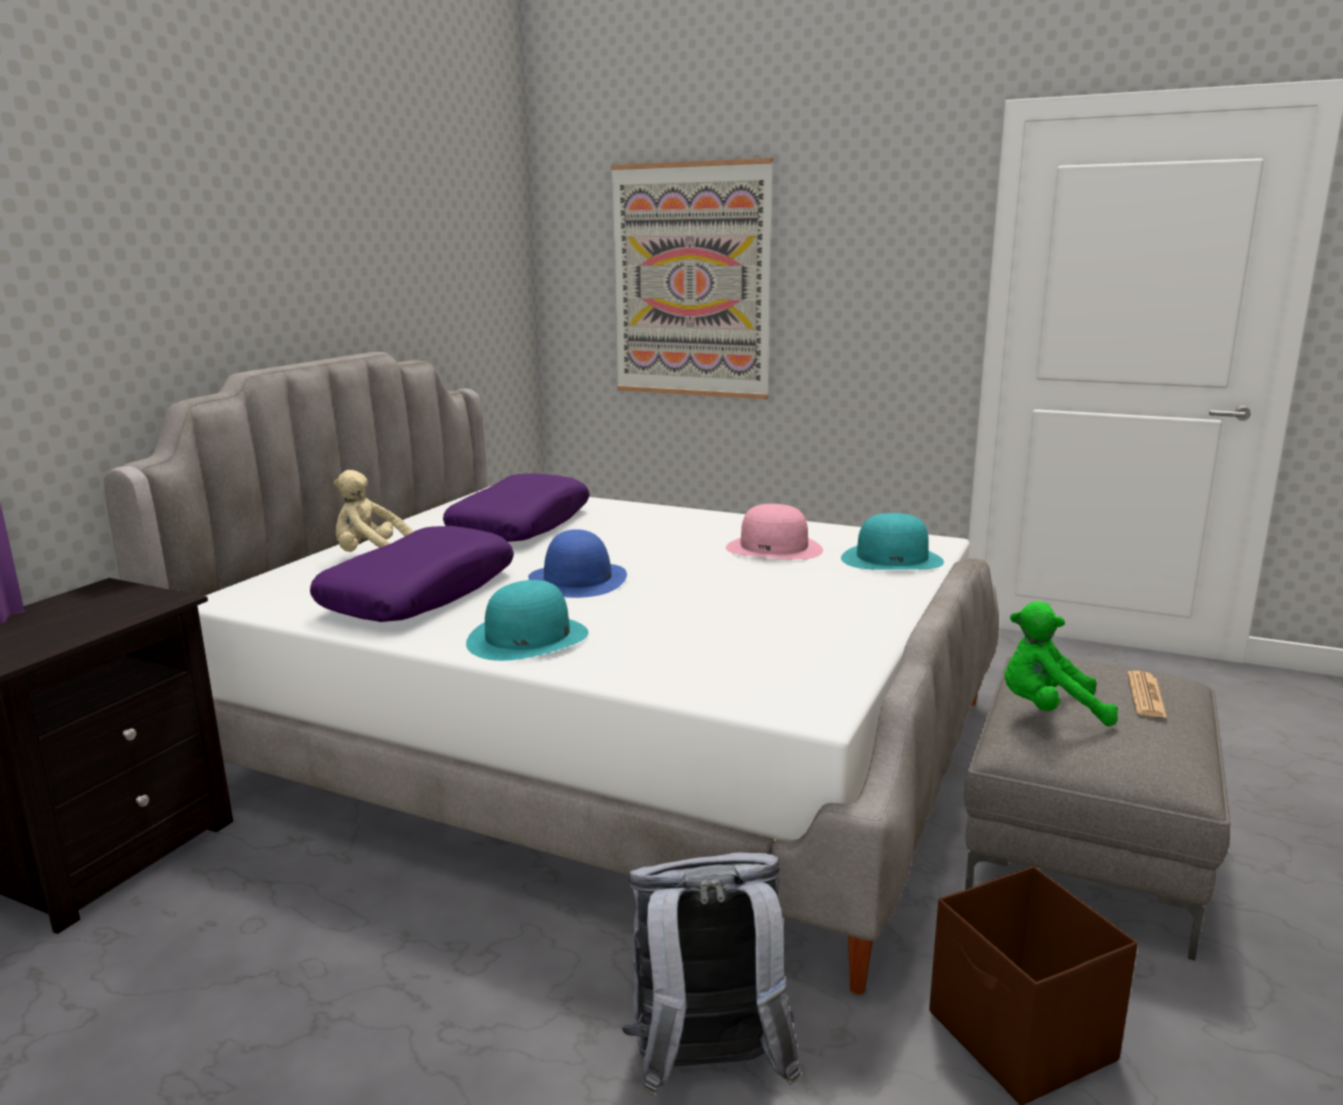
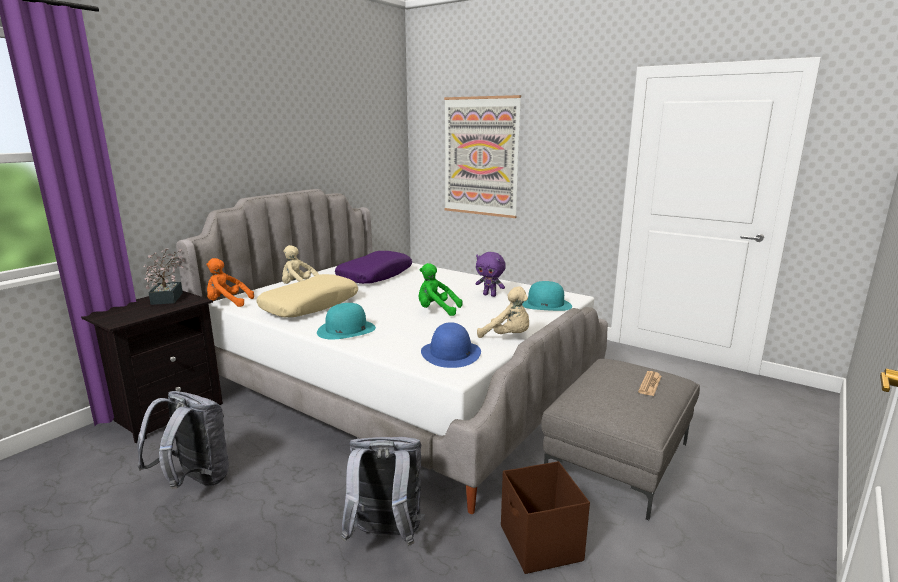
camera: 10 degrees right, 0 degrees up
(99, 597) = (169, 297): none -> potted plant
(230, 601) = (227, 303): none -> orange plush toy
(231, 1004) = (194, 481): none -> grey backpack
(419, 594) = (310, 305): purple pillow -> beige pillow
(578, 579) = (386, 304): blue hat -> blue hat (451, 353)
(774, 548) = (490, 295): pink hat -> purple plush toy
(864, 626) = (508, 337): none -> beige plush toy
(1048, 711) = (593, 387): green plush toy -> green plush toy (436, 310)

